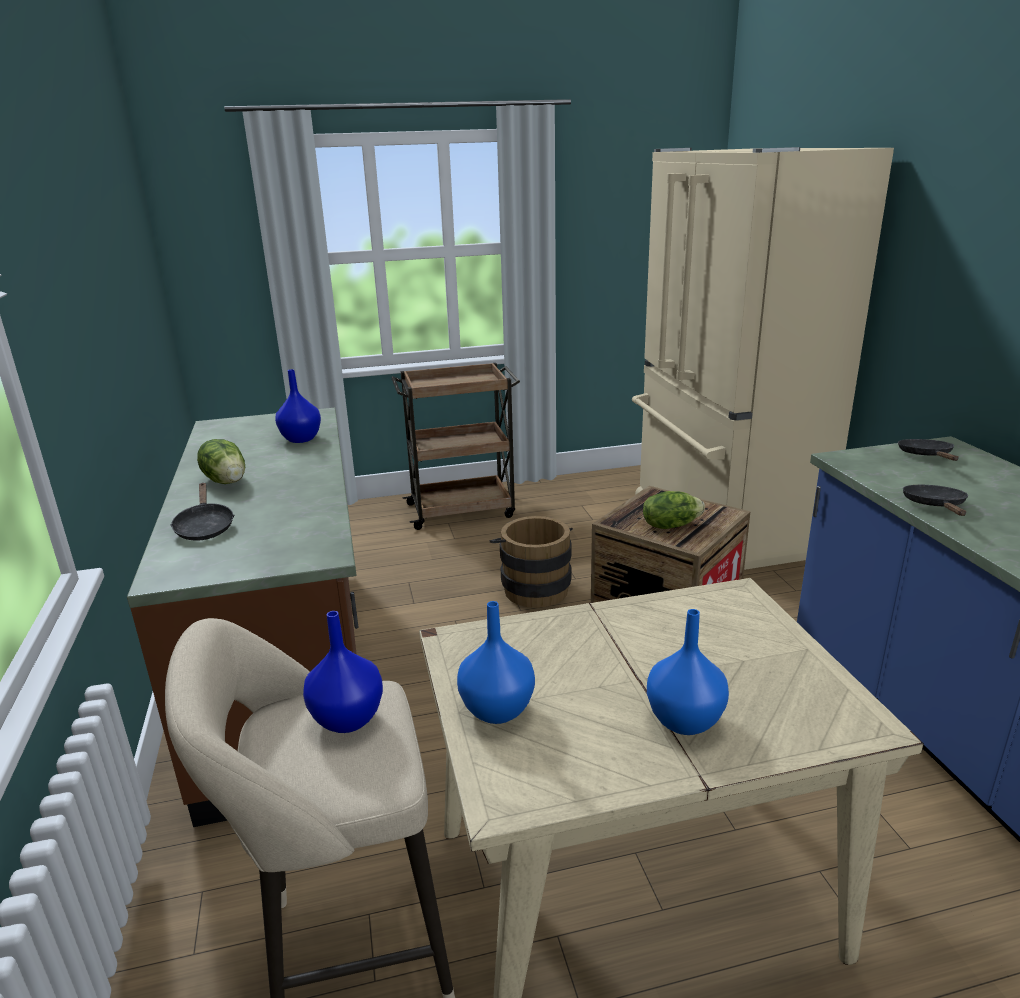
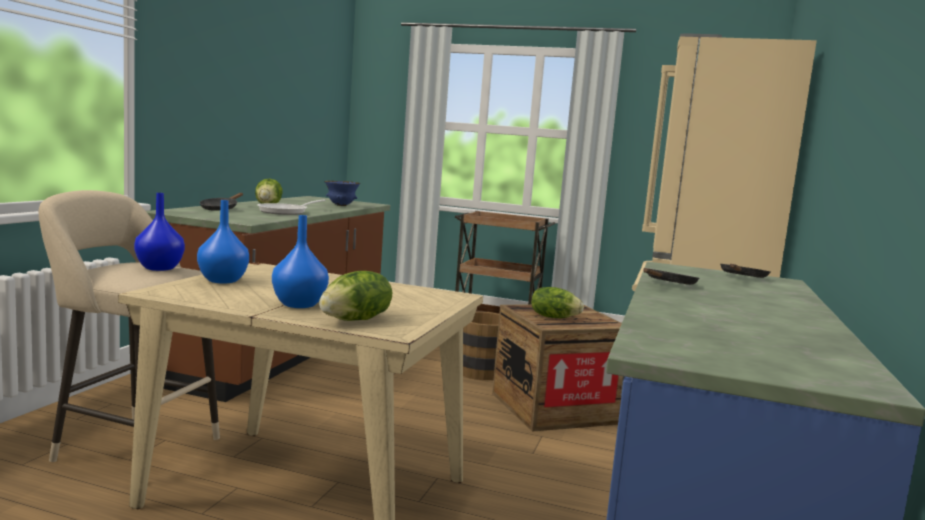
camera: 30 degrees right, 15 degrees down
(294, 494) = (286, 212): none -> frying pan
(301, 438) = (341, 205): blue vase -> blue bowl
(795, 721) = (356, 320): none -> lettuce

